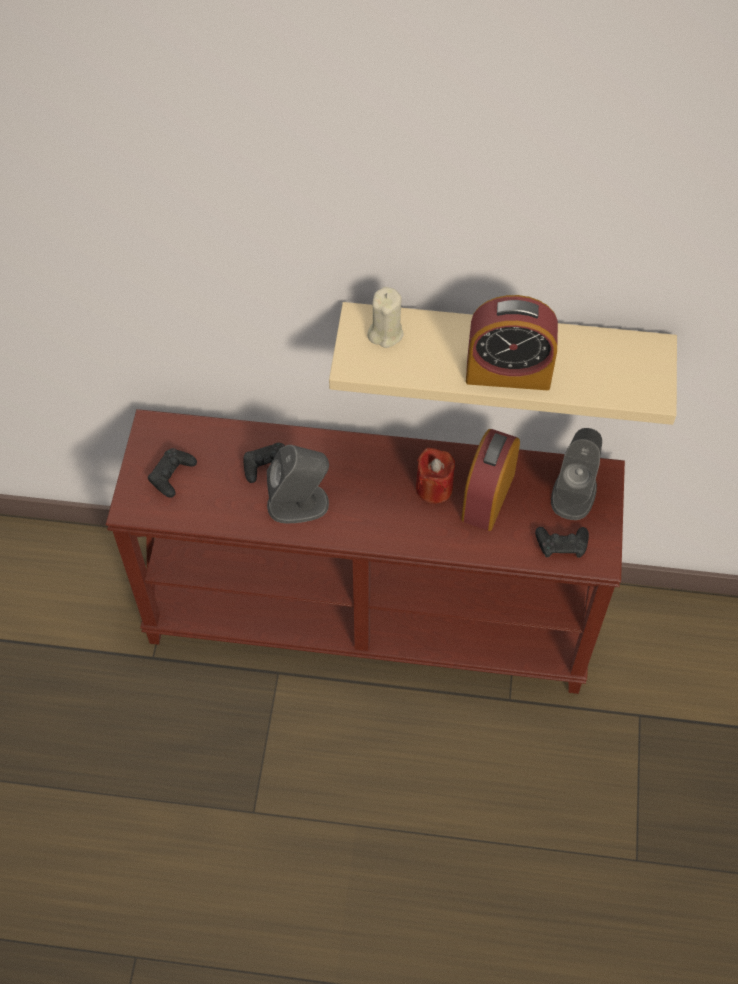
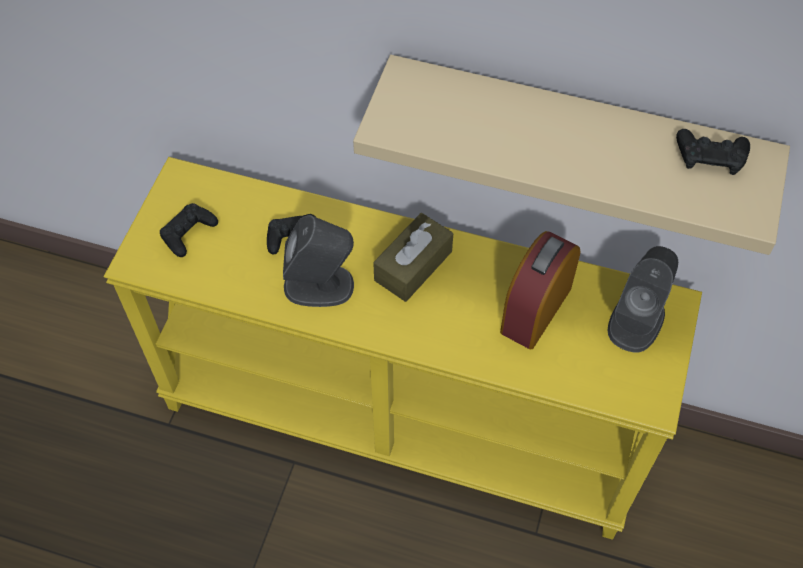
camera: 10 degrees right, 0 degrees up
(370, 614) = (403, 415): brown console table -> yellow console table
(376, 474) = (413, 266): none -> brown tissue box
(385, 333) = (432, 96): beige candle -> none
(434, 488) = (476, 290): red candle -> none
(508, 372) = (571, 162): alarm clock -> none
(561, 544) = (612, 378): black game controller -> black game controller (710, 156)

